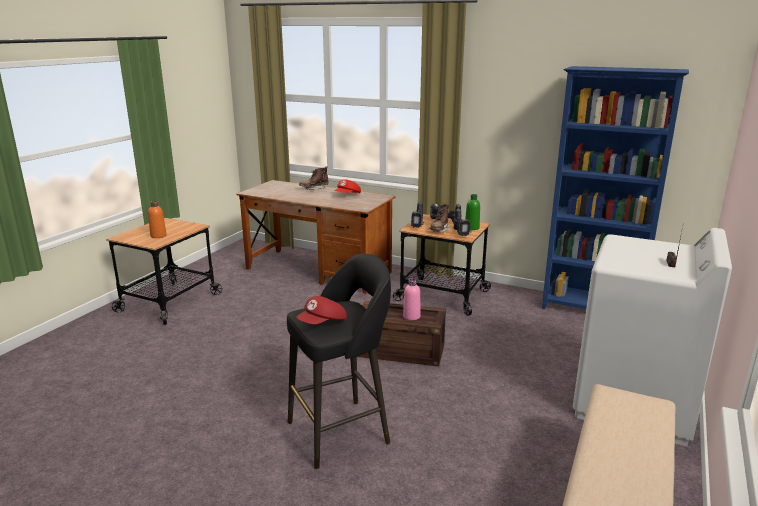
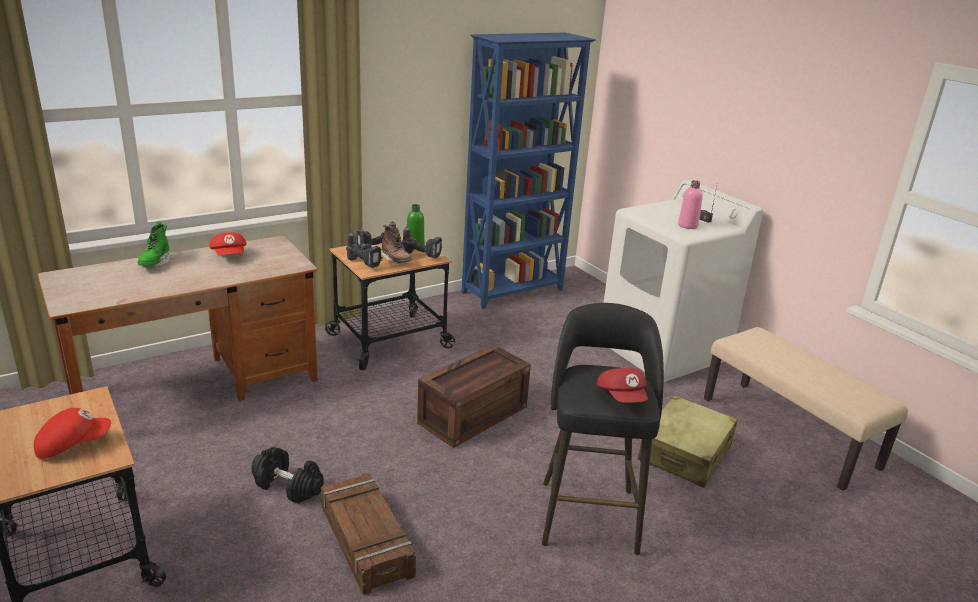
camera: 60 degrees left, 5 degrees up
(158, 236) = (73, 444): orange bottle -> red cap
(238, 361) = (365, 541): none -> crate
(263, 324) = (288, 486): none -> black dumbbell
(314, 189) = (155, 263): brown boot -> green boot
(411, 316) = (486, 368): pink bottle -> pink bottle (687, 225)
(479, 459) = (685, 453): none -> beige suitcase

